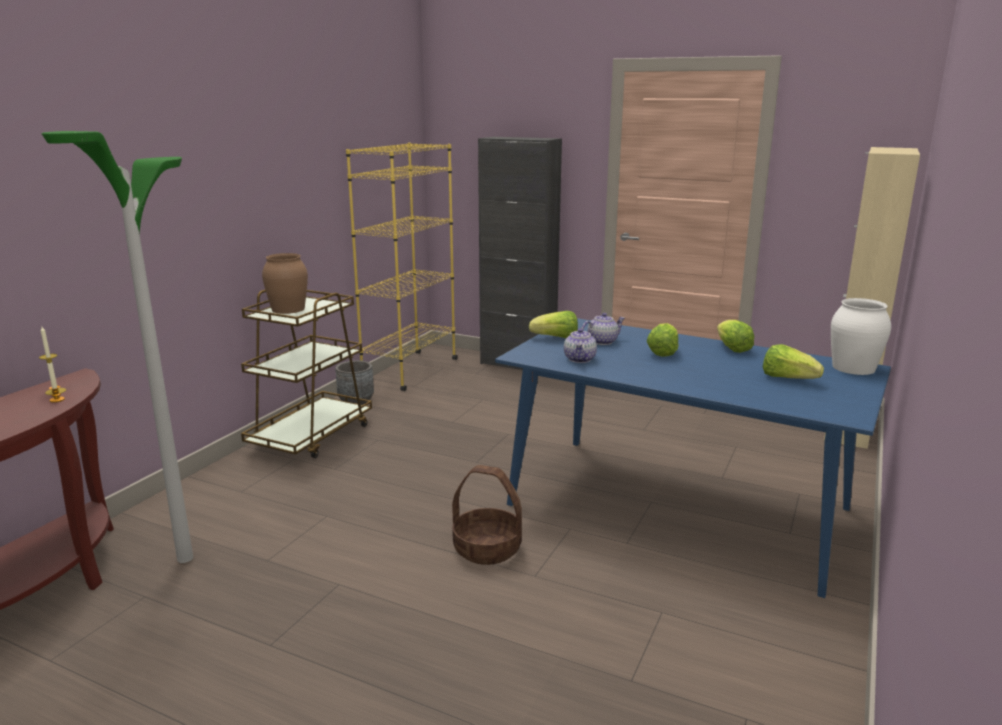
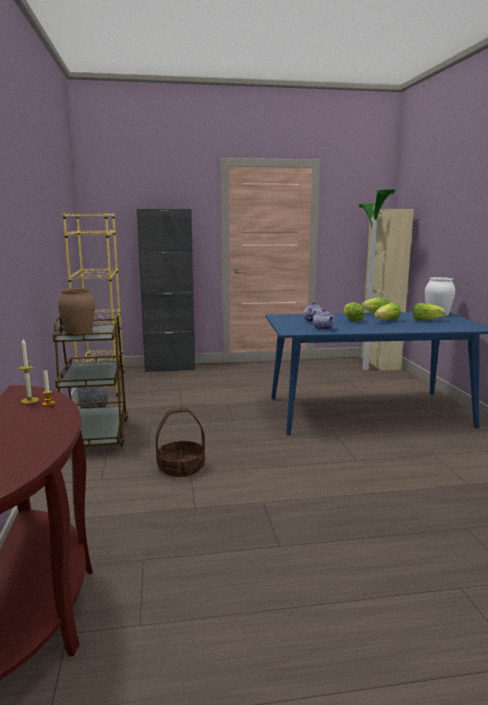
camera: 35 degrees left, 5 degrees down
(185, 558) = (132, 528): floor lamp -> floor lamp (365, 369)
(486, 548) = (313, 457): basket -> basket (181, 468)
(556, 338) = (286, 323): lettuce -> lettuce (387, 321)

